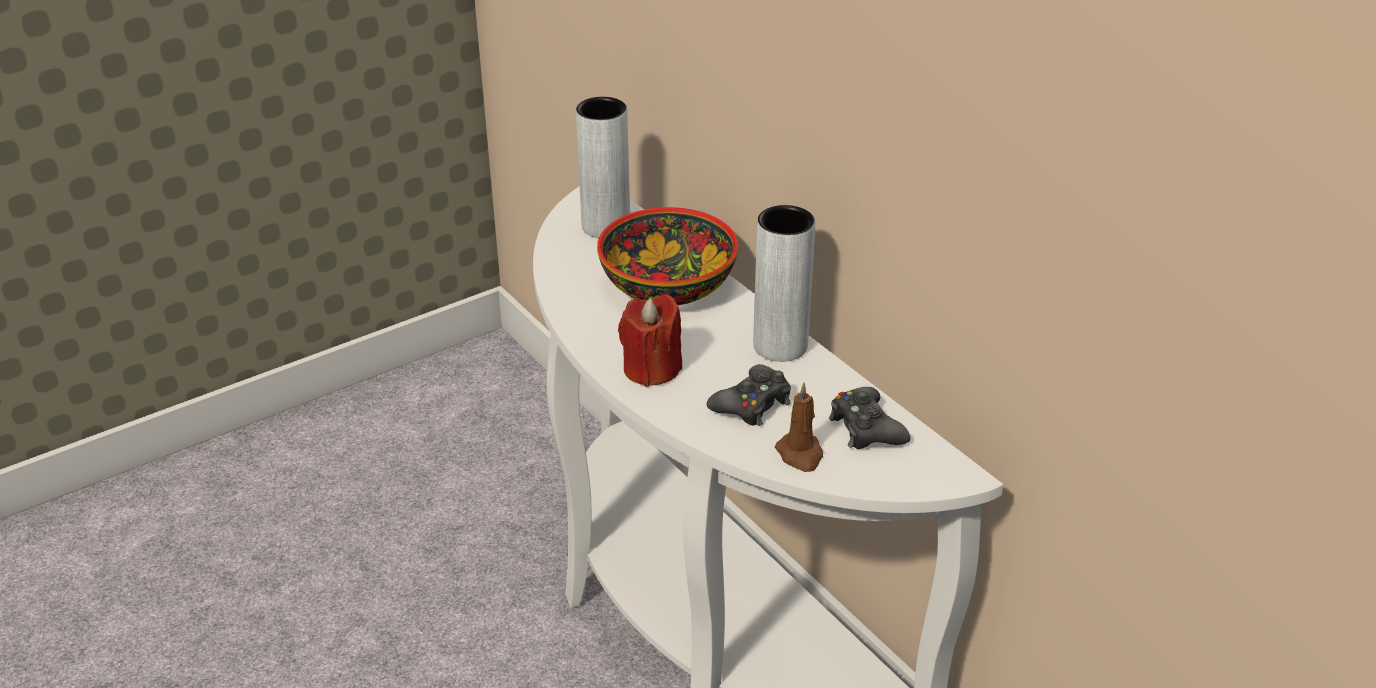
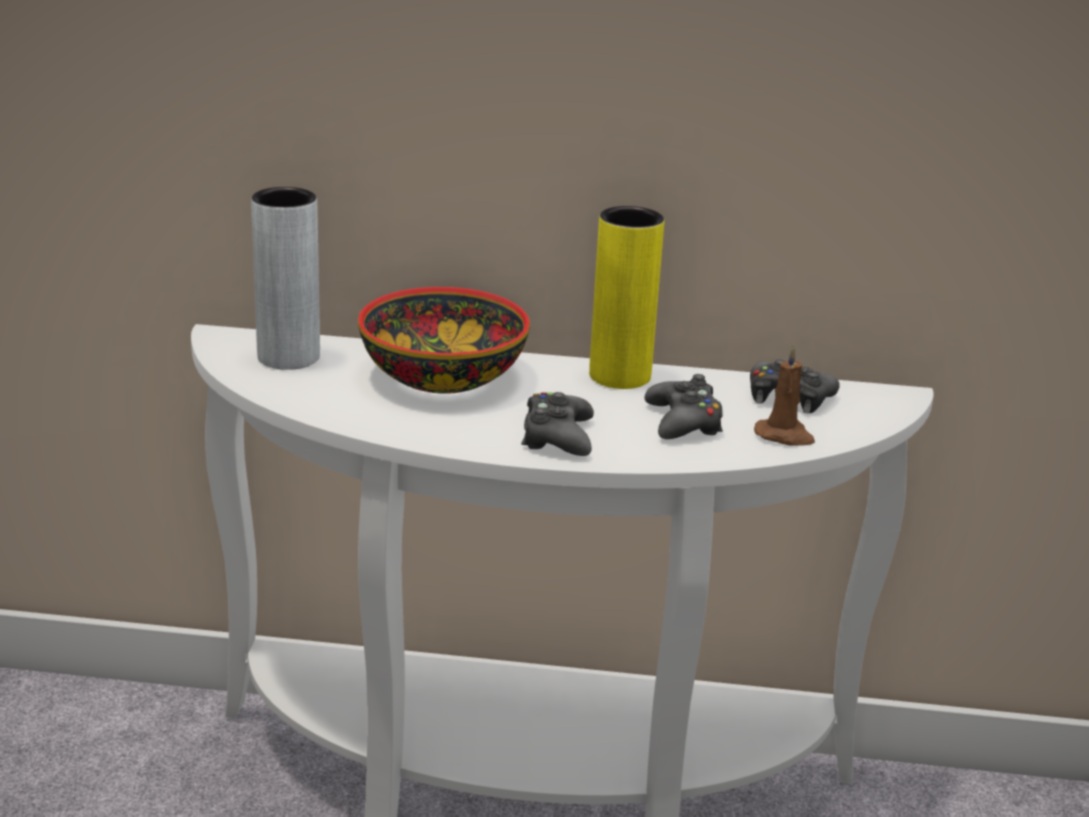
camera: 50 degrees left, 10 degrees down
(651, 369) = (557, 437): red candle -> black game controller
(780, 346) = (620, 376): grey vase -> yellow vase

